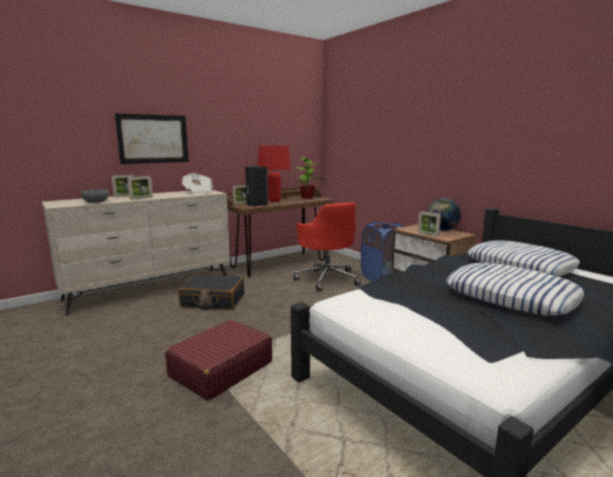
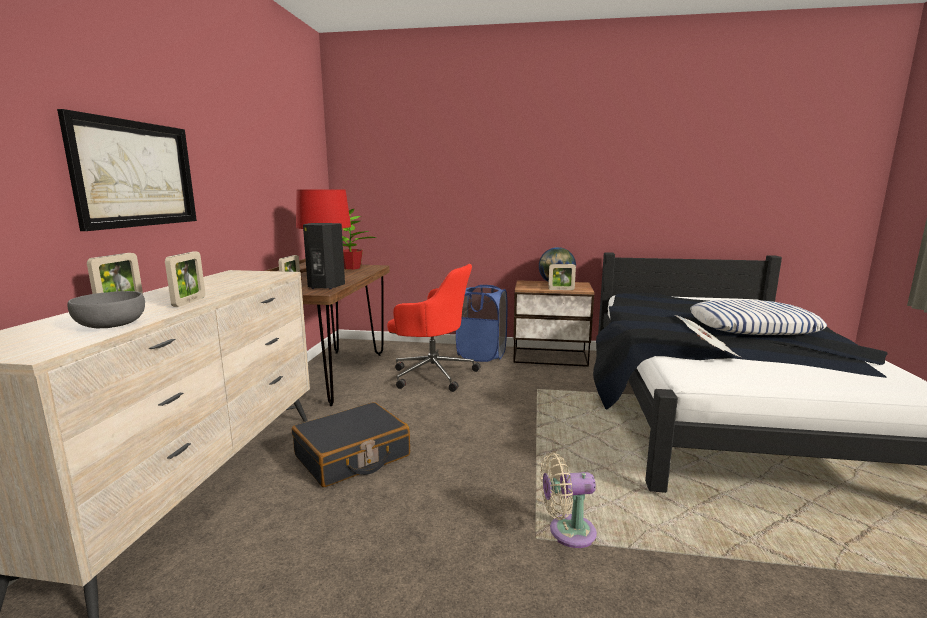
camera: 45 degrees left, 0 degrees up
(198, 192) = (244, 277): newspaper -> newspaper (705, 351)
(220, 369) = (567, 532): red suitcase -> beige fan
(520, 265) = (677, 302): pillow -> none

